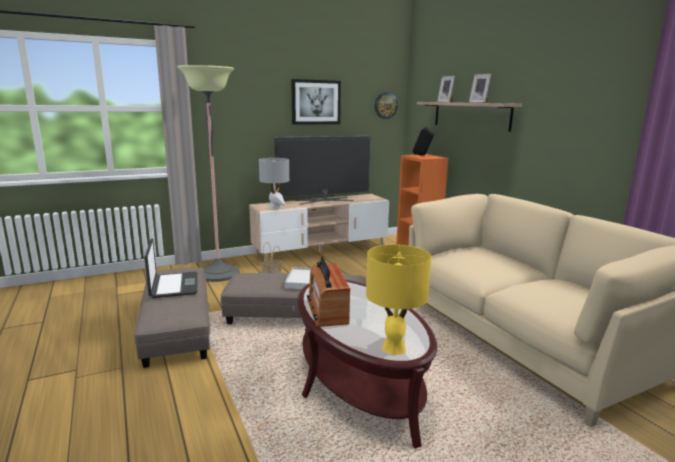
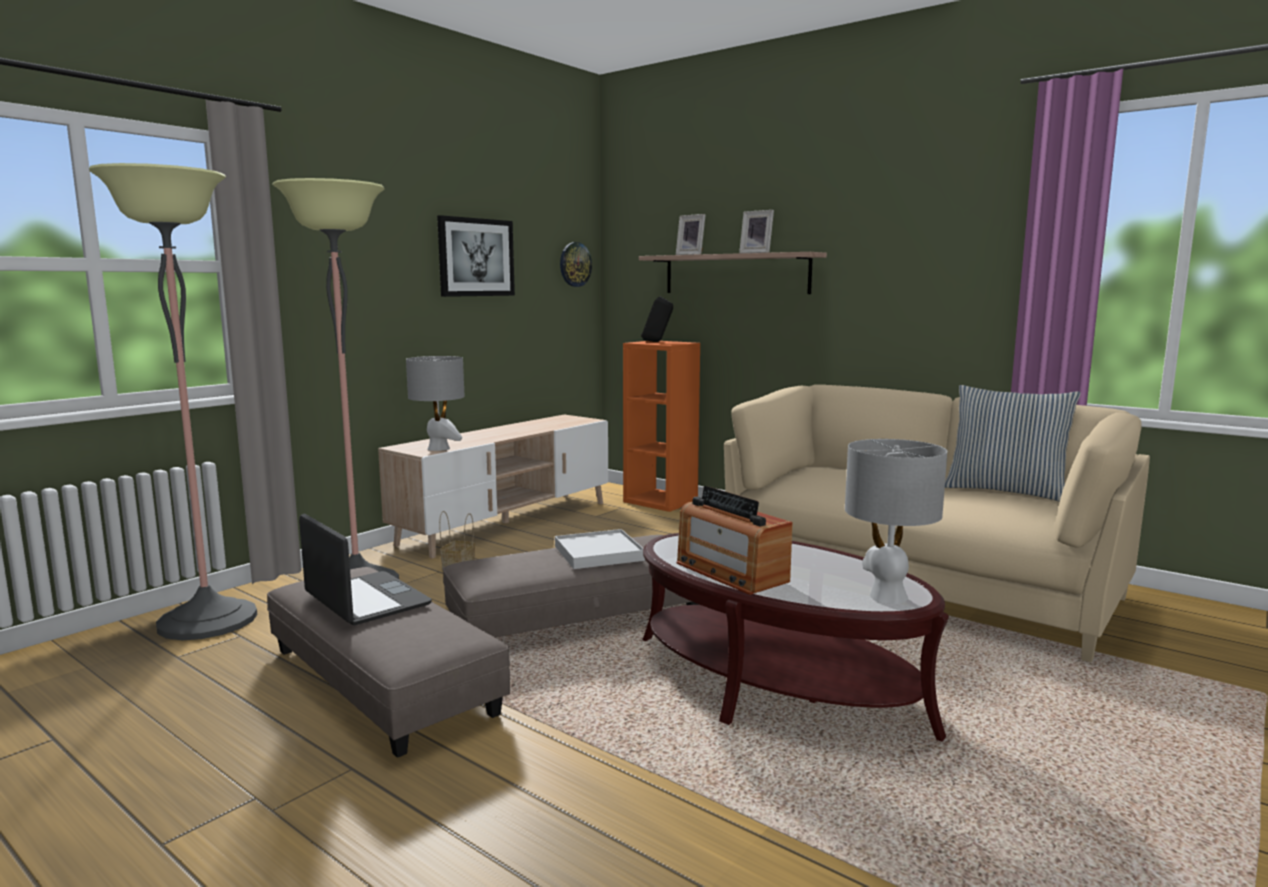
camera: 25 degrees left, 5 degrees down
(144, 279) = (208, 621): none -> floor lamp
(324, 200) = (505, 430): television -> none
(393, 348) = (887, 596): yellow table lamp -> grey table lamp
(588, 288) = (1005, 491): none -> pillow

